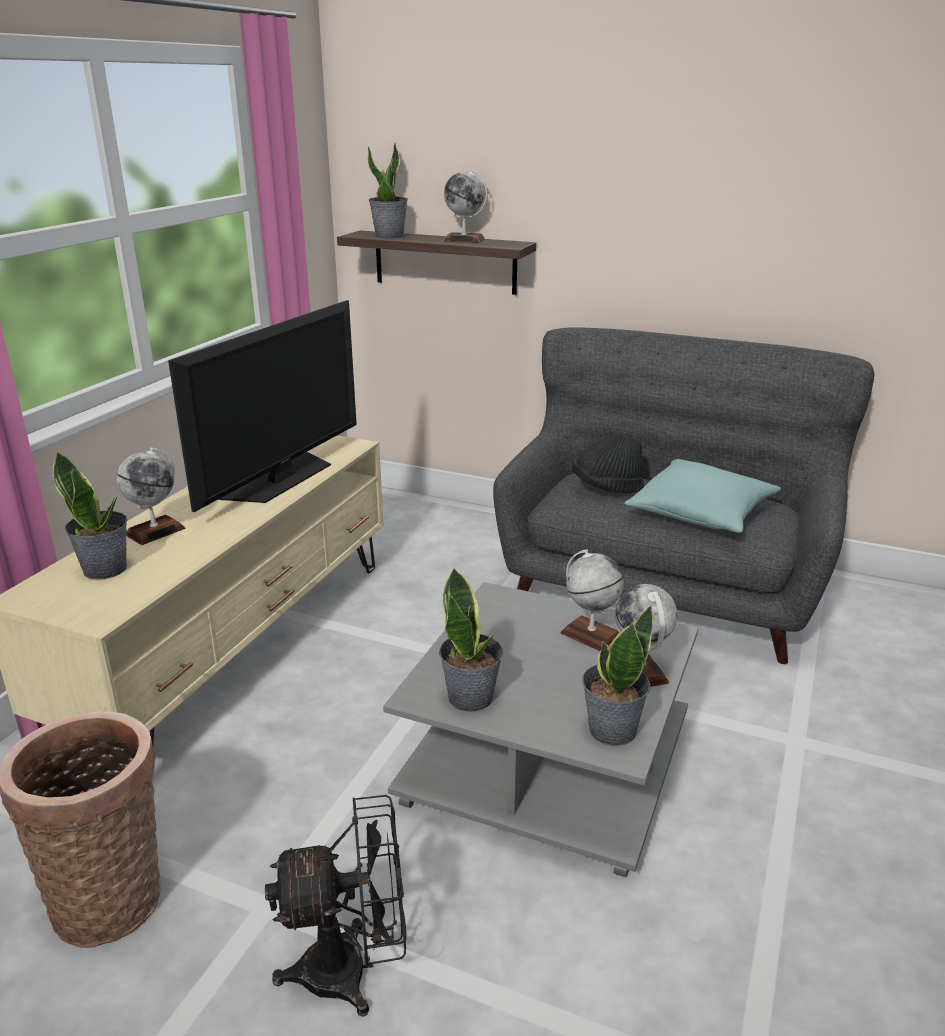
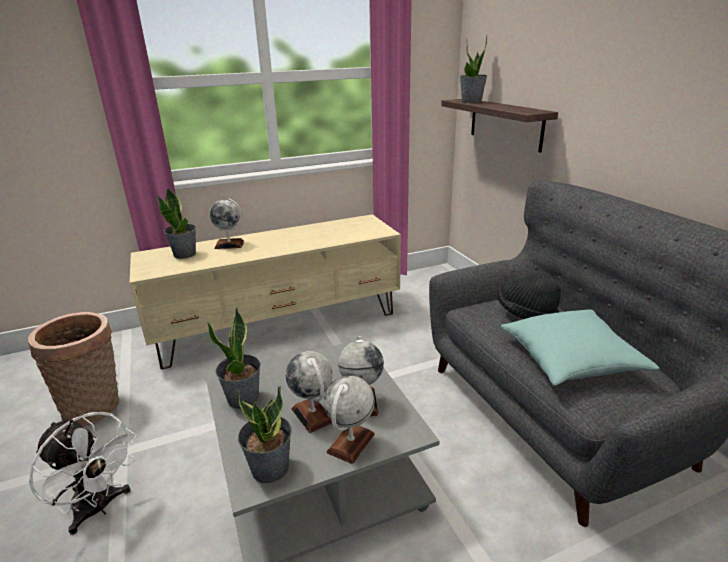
camera: 45 degrees right, 0 degrees up
(282, 479) = (319, 238): television -> none
(352, 969) = (99, 508): black fan -> white fan
(464, 240) = (510, 107): globe -> globe (313, 415)

